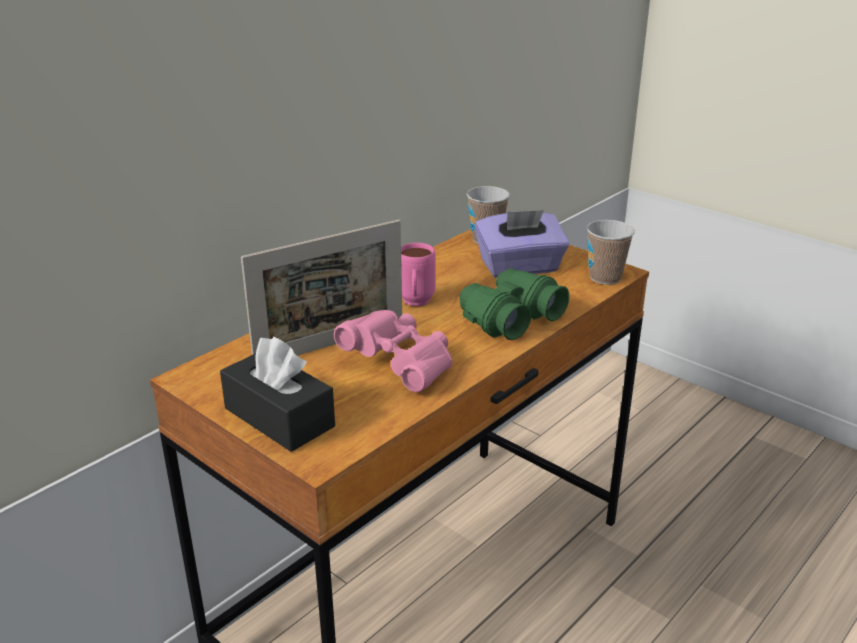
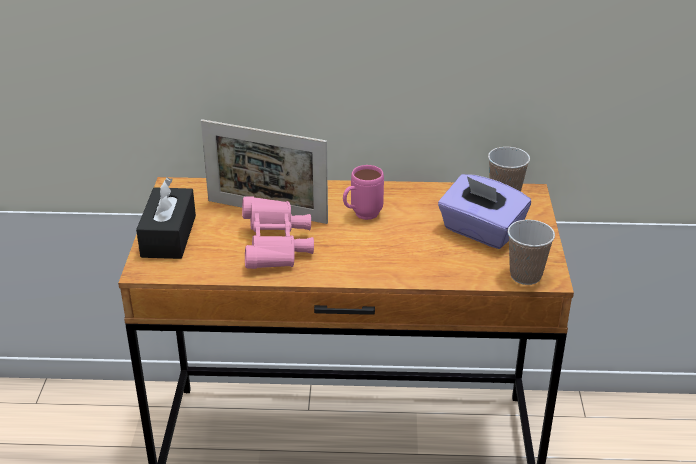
camera: 50 degrees right, 5 degrees up
(509, 318) = (396, 260): green binoculars -> none

